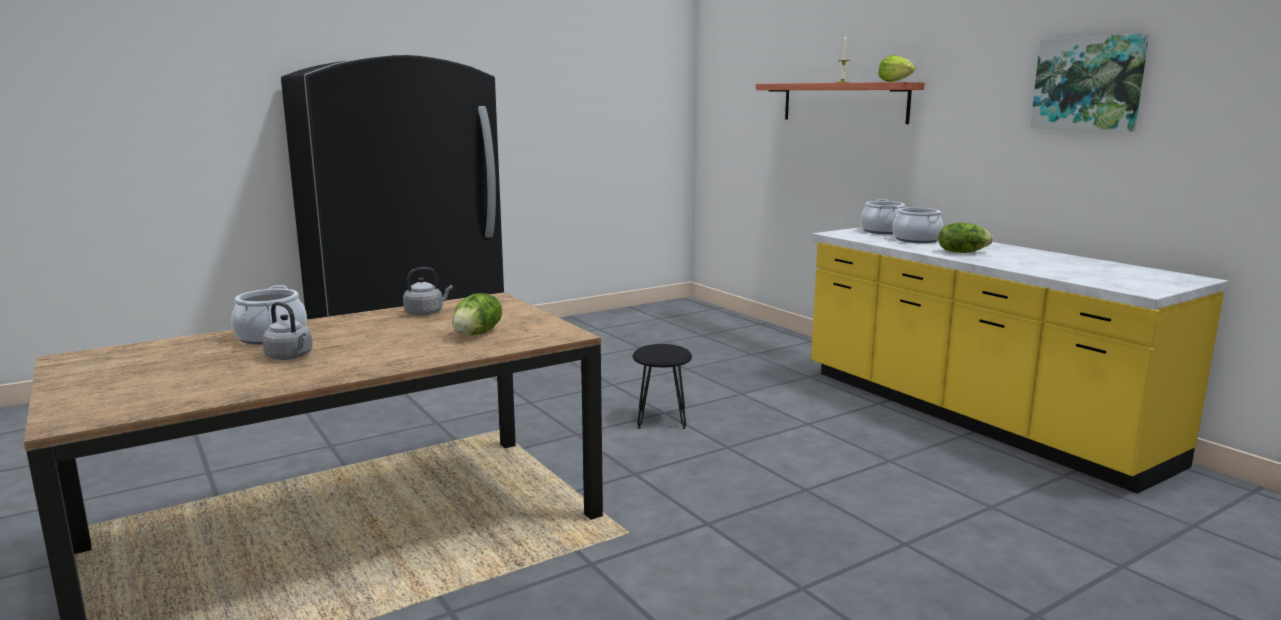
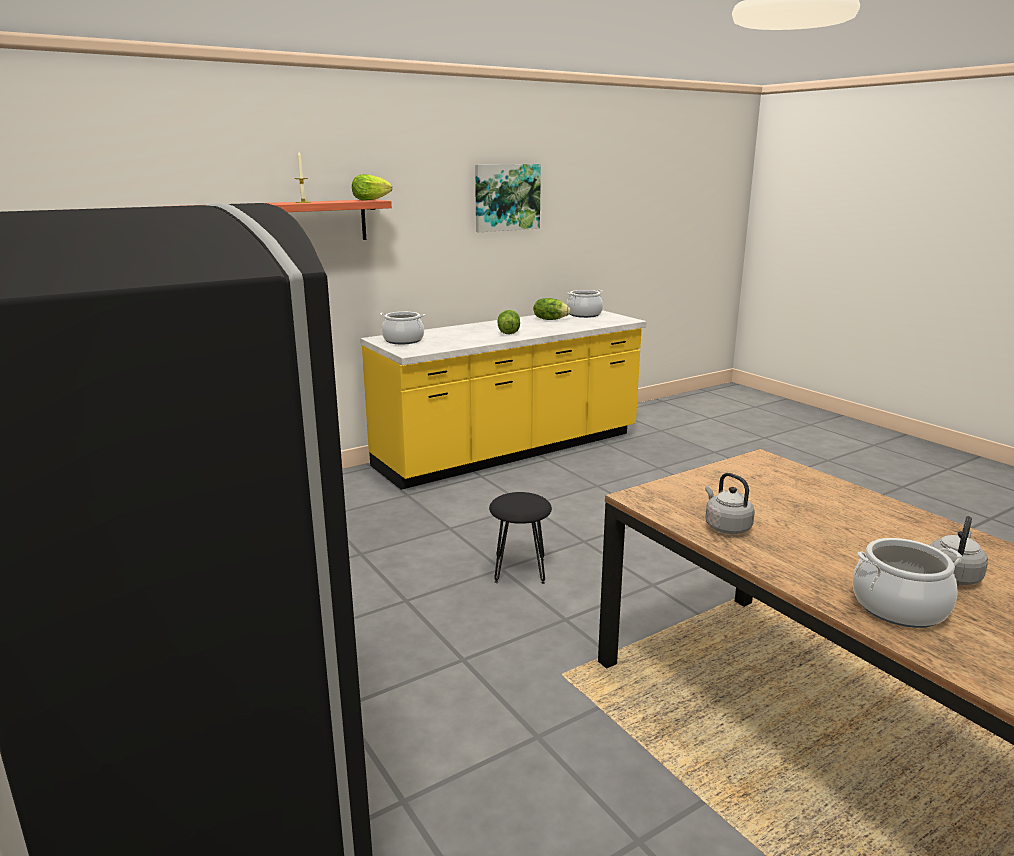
camera: 90 degrees left, 5 degrees up
(478, 334) = (789, 493): lettuce -> lettuce (550, 319)
(916, 240) = (451, 337): cooking pot -> cooking pot (584, 315)

